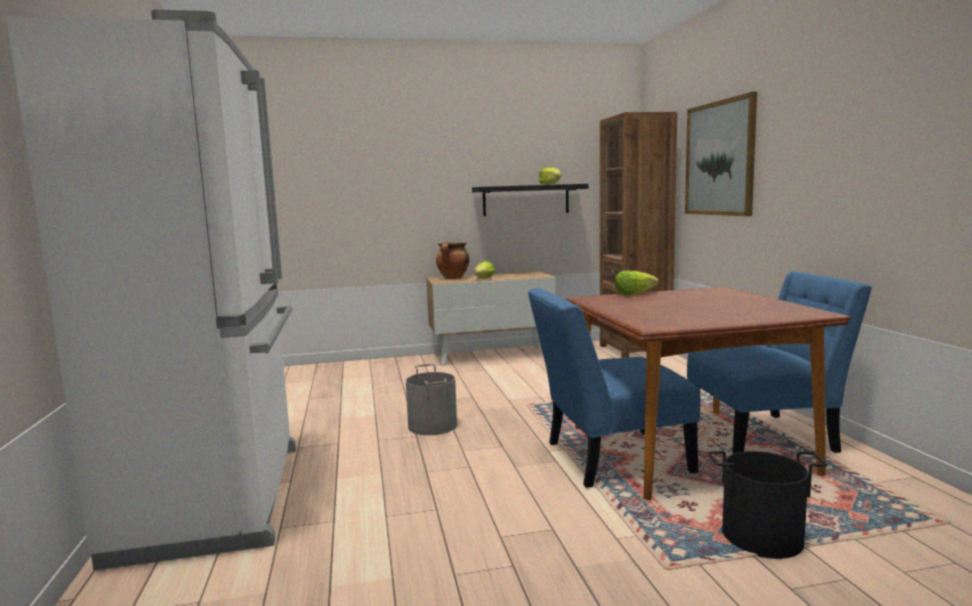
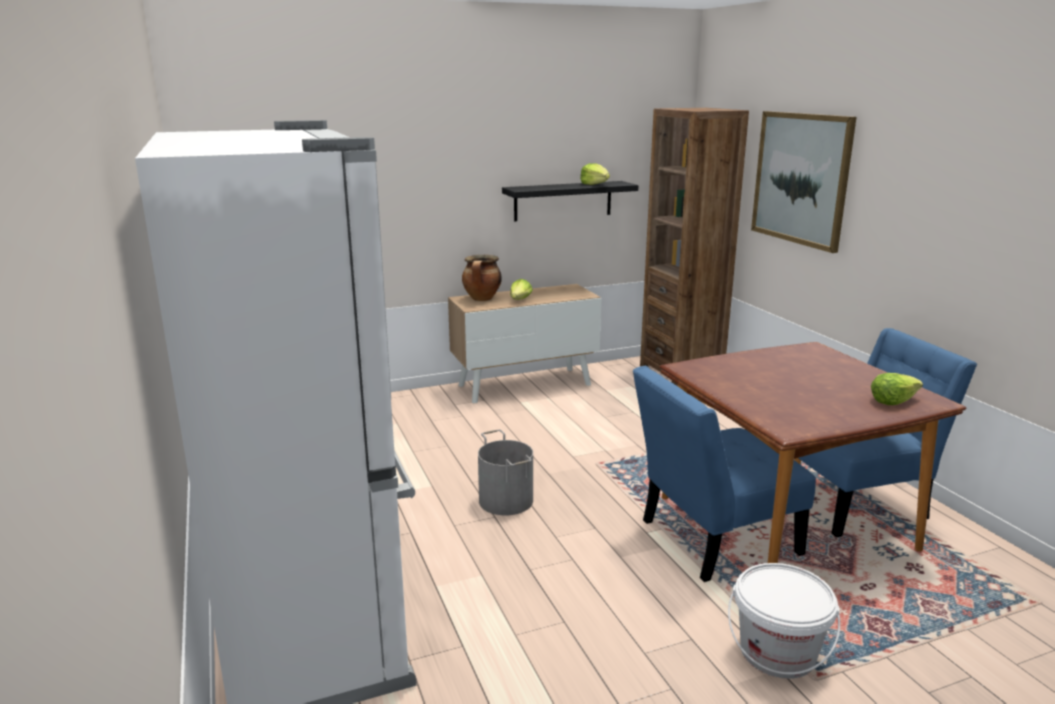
camera: 10 degrees left, 10 degrees up
(634, 294) = (730, 358): lettuce -> lettuce (892, 401)
(636, 545) = (777, 653): none -> white bucket
(762, 537) = (887, 633): black bucket -> none

